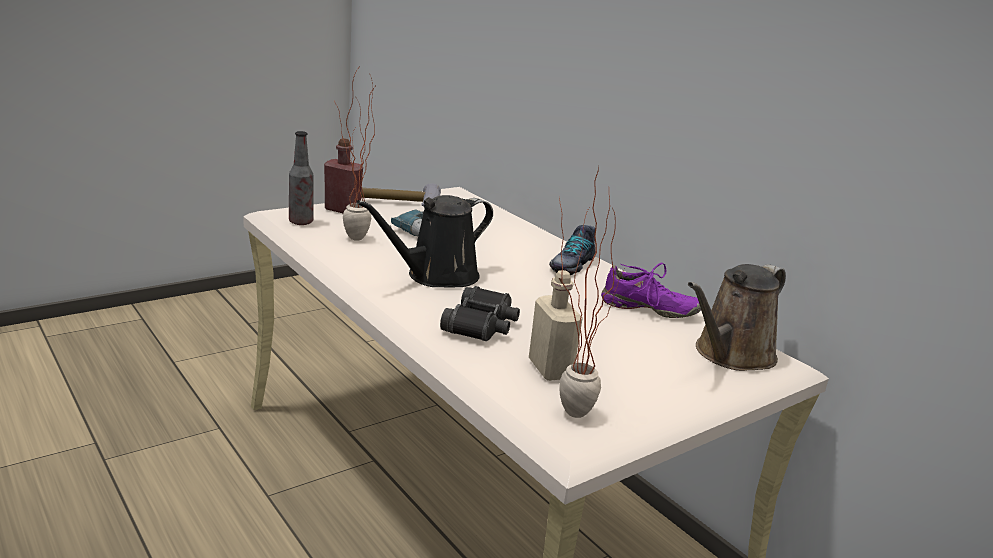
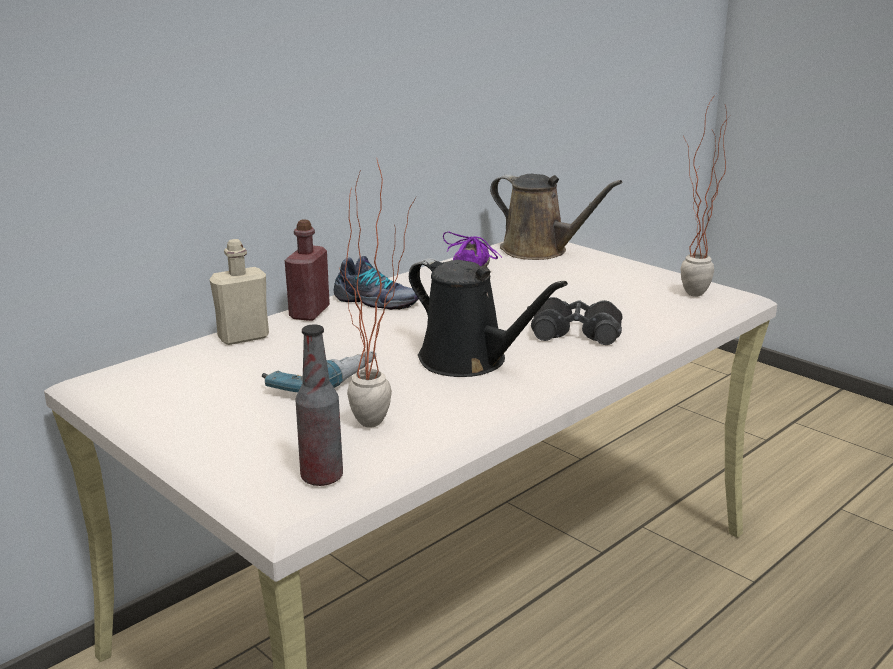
camera: 95 degrees left, 0 degrees up
(342, 210) = (238, 454): red bottle -> red bottle (309, 313)
(399, 204) = (185, 414): hammer -> none
(550, 369) = (634, 303): beige bottle -> beige bottle (243, 337)

